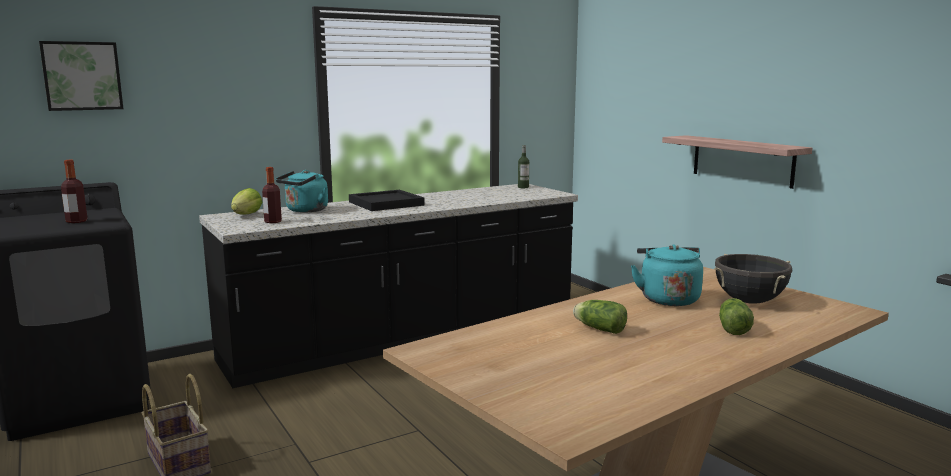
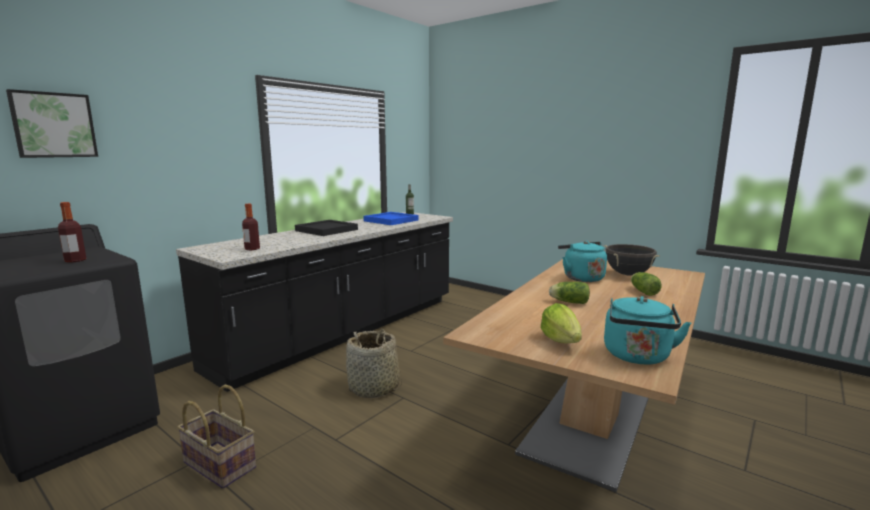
camera: 20 degrees left, 0 degrees up
(247, 215) = (221, 245): lettuce -> lettuce (561, 340)
(305, 210) = (268, 239): turquoise kettle -> turquoise kettle (637, 357)
(392, 412) = (374, 388): none -> basket
(485, 195) = (391, 220): none -> blue tray
(742, 160) = (561, 188): shelf -> none

